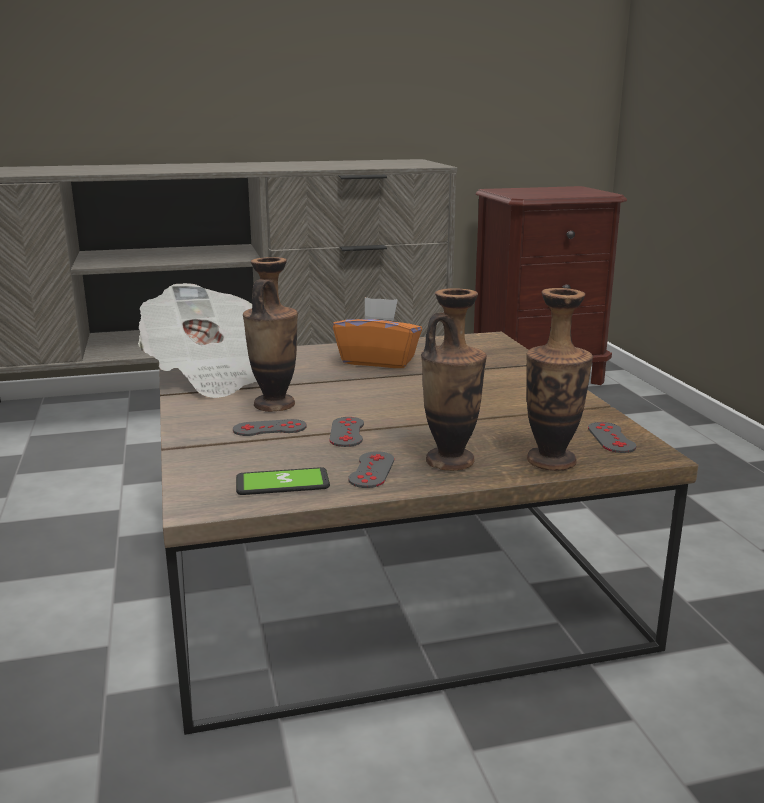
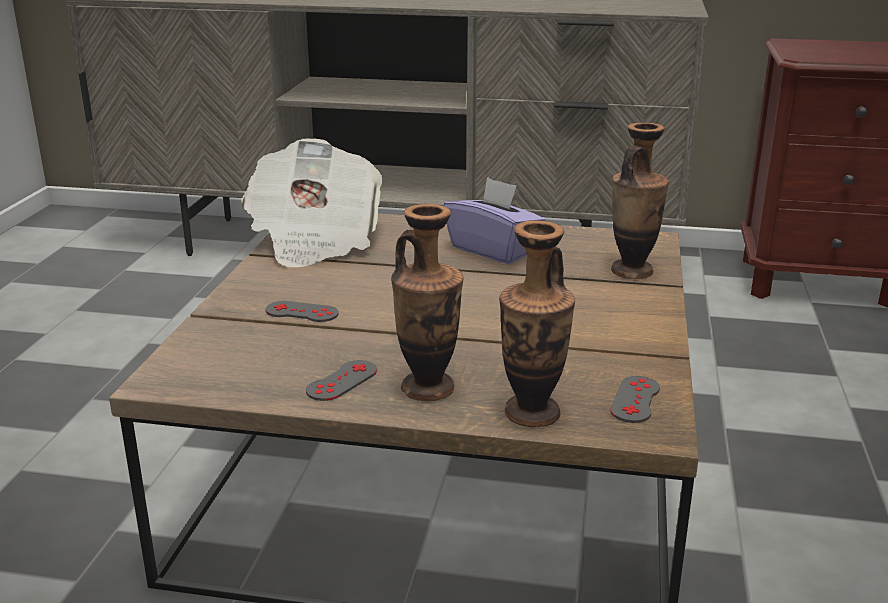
camera: 25 degrees right, 5 degrees up
(274, 405) = (335, 285): vase -> vase (632, 271)
(282, 483) = (248, 376): phone -> none
(347, 432) = (367, 332): grey game controller -> none
(378, 361) = (494, 250): orange tissue box -> purple tissue box

